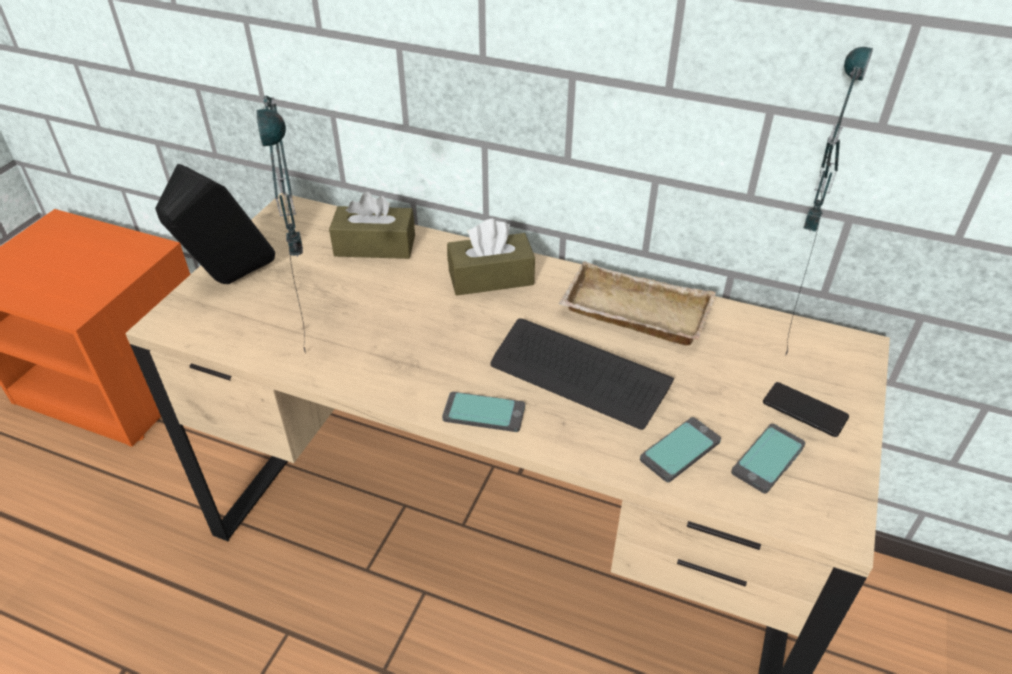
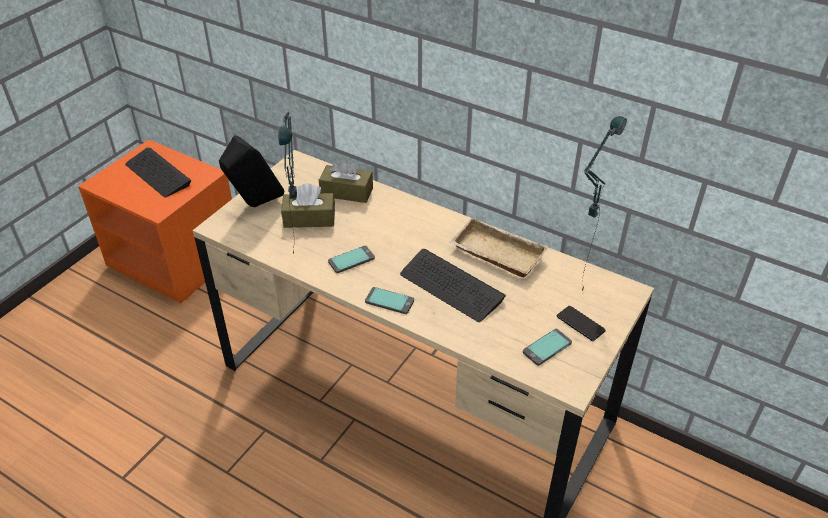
camera: 10 degrees right, 0 degrees up
(71, 256) = (158, 174): none -> keyboard
(491, 277) = (414, 221): brown tissue box -> brown tissue box (309, 218)
(679, 450) = (497, 336): phone -> phone (351, 260)

